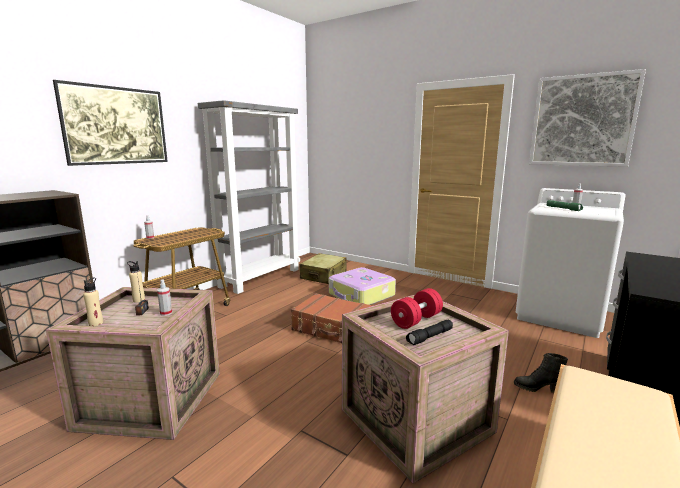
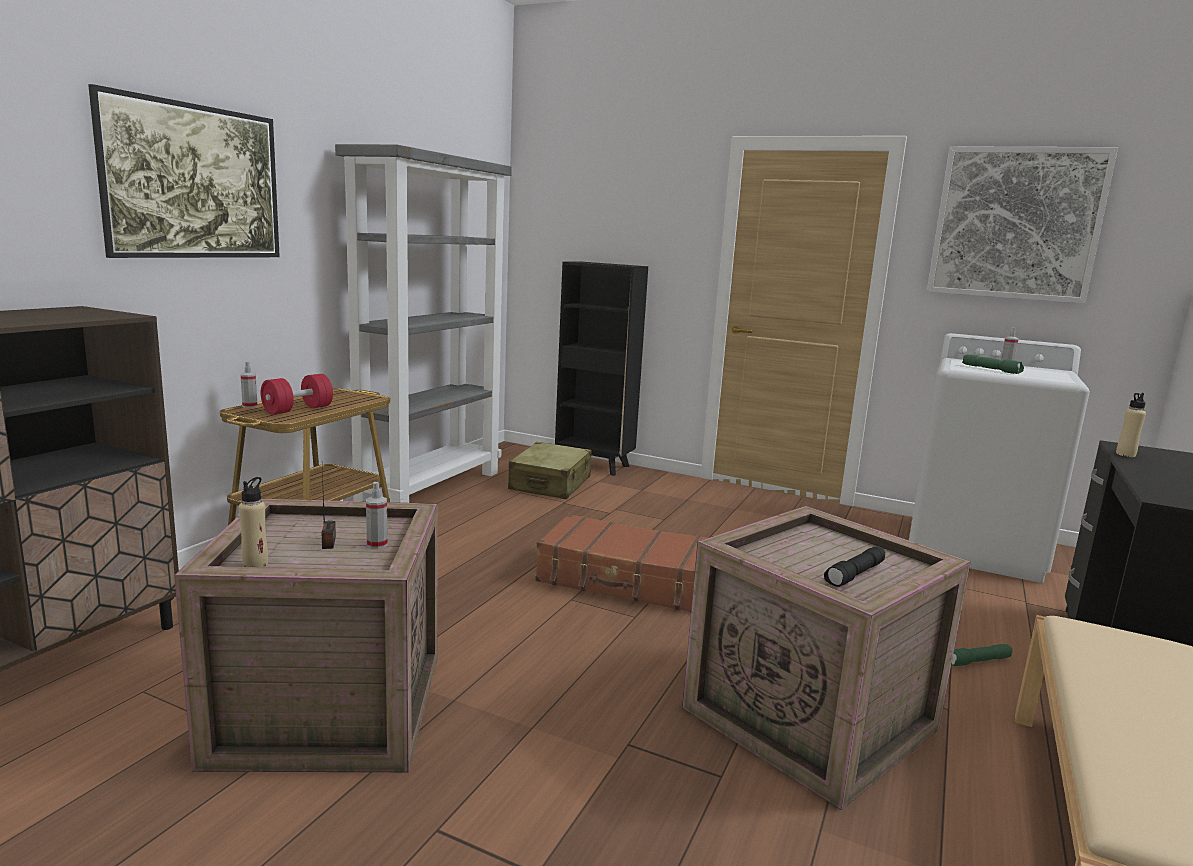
camera: 10 degrees left, 0 degrees up
(138, 300) = (303, 522): beige bottle -> beige bottle (1125, 454)
(351, 265) = (594, 466): none -> black bookcase
(361, 295) = (634, 519): suitcase -> none
(416, 320) = (818, 550): red dumbbell -> red dumbbell (298, 410)
(537, 388) = (977, 662): black boot -> green flashlight

